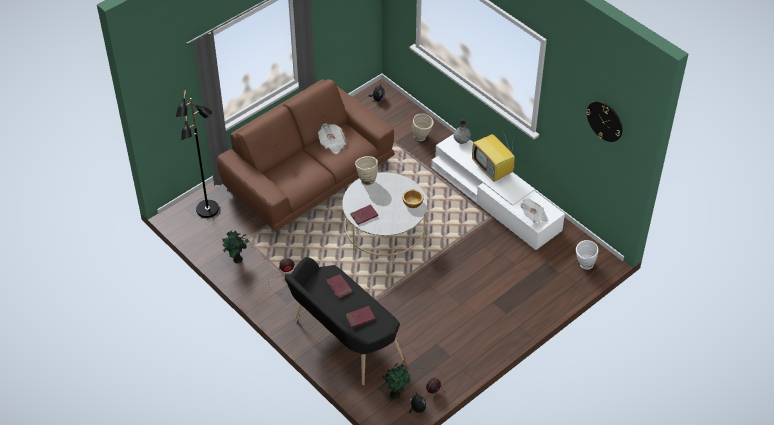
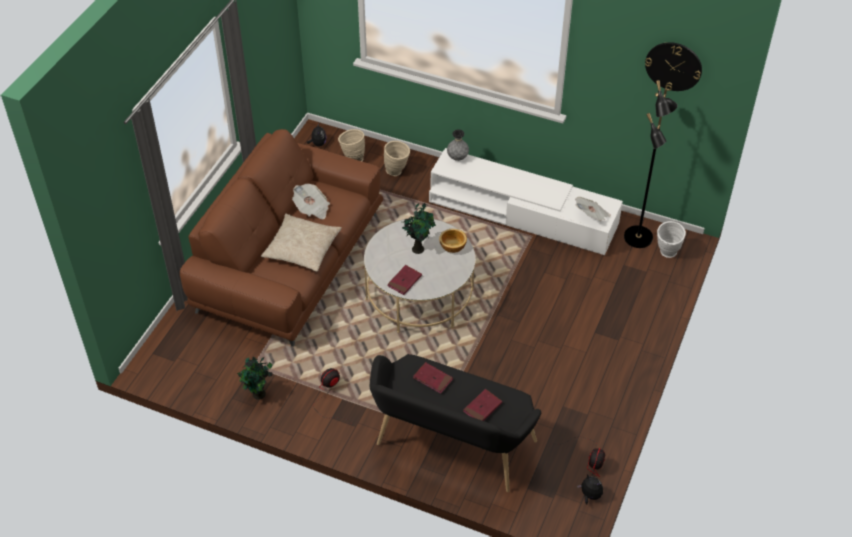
camera: 25 degrees left, 0 degrees up
(208, 210) = (184, 345): black floor lamp -> black floor lamp (639, 238)
(309, 169) = (302, 248): none -> beige pillow
(366, 180) = (381, 238): beige vase -> beige vase (352, 159)
(395, 394) = (553, 487): potted plant -> potted plant (418, 248)
(493, 170) = (514, 179): television -> none

